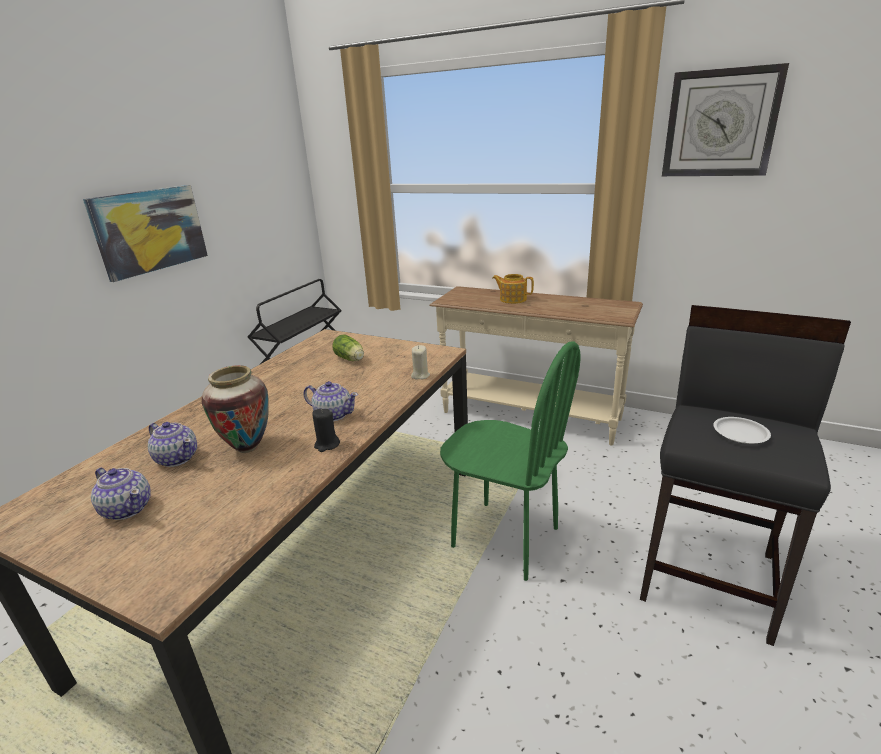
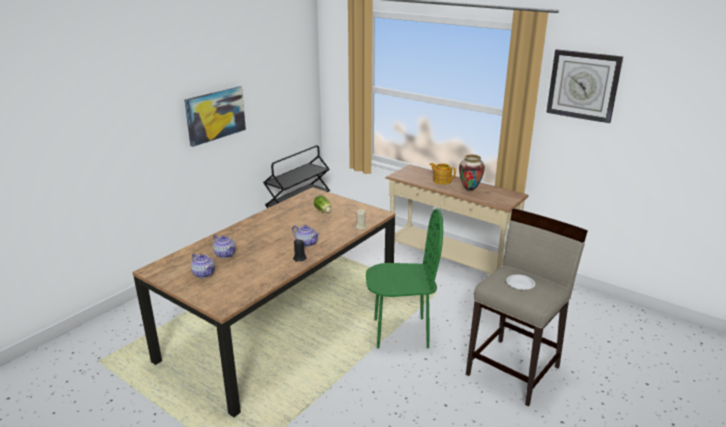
camera: 10 degrees right, 0 degrees up
(248, 448) = (260, 254): vase -> vase (470, 189)
(505, 538) = (401, 333): green chair -> green chair turned 45 degrees counterclockwise
(709, 575) = (514, 370): black stool -> beige stool

